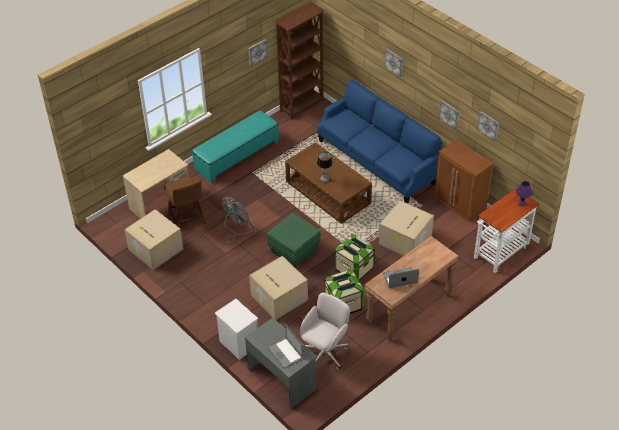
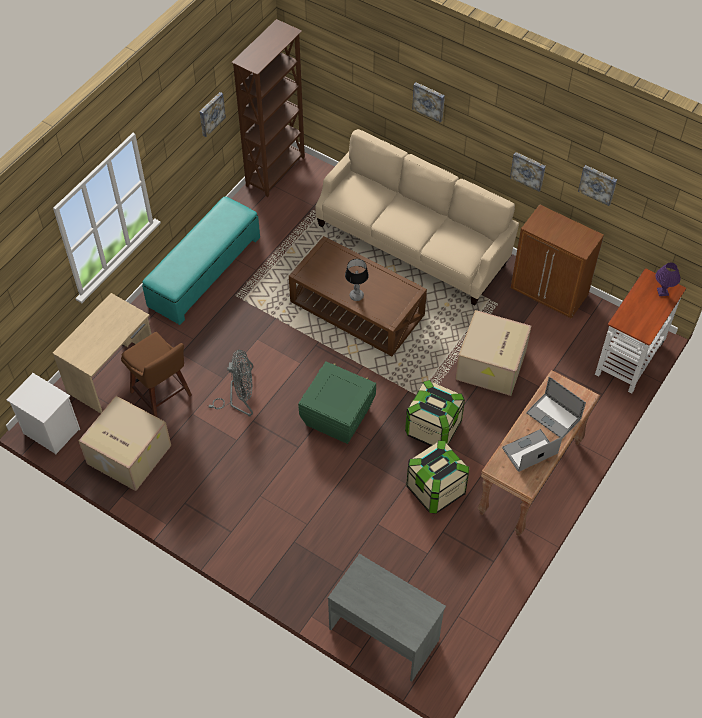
camera: 15 degrees left, 10 degrees up
(235, 228) = (239, 395): grey fan -> grey fan turned 60 degrees clockwise
(238, 343) = (302, 589): white nightstand -> white nightstand (50, 431)
(278, 297) = (337, 498): cardboard box -> none
(285, 353) = (397, 611): laptop -> laptop (553, 416)
(325, 354) = (434, 578): white office chair -> none
(378, 160) = (413, 242): blue sofa -> beige sofa

